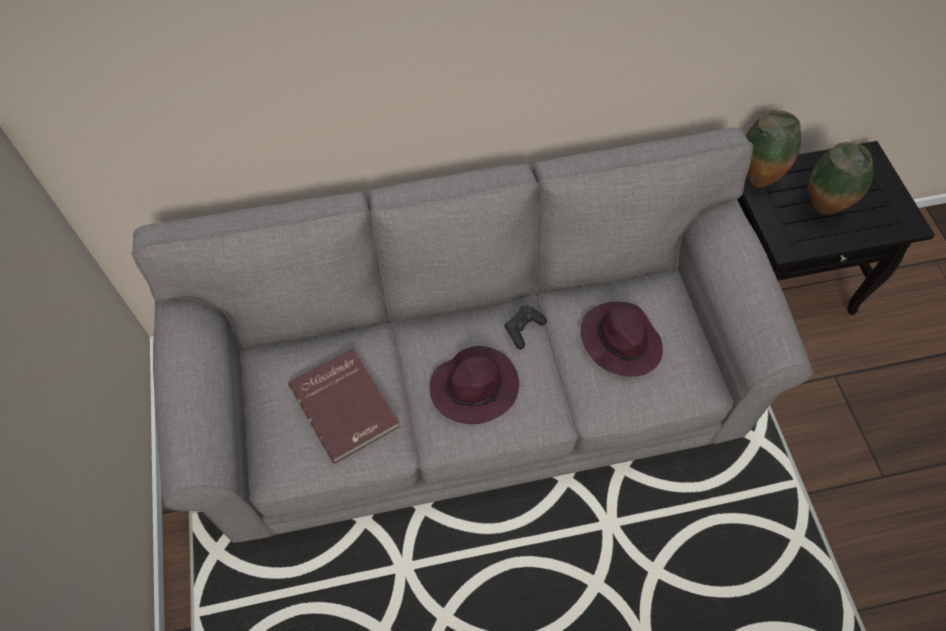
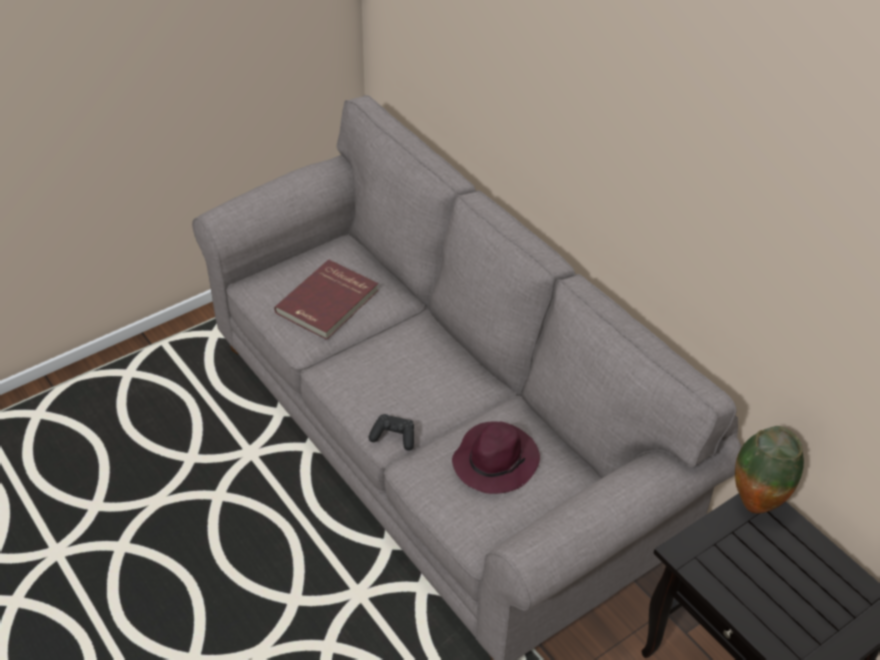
camera: 65 degrees right, 15 degrees down
(475, 387) = (391, 377): purple hat -> none
(523, 329) = (468, 391): black game controller -> black game controller (394, 437)
(821, 211) = (758, 575): vase -> none

